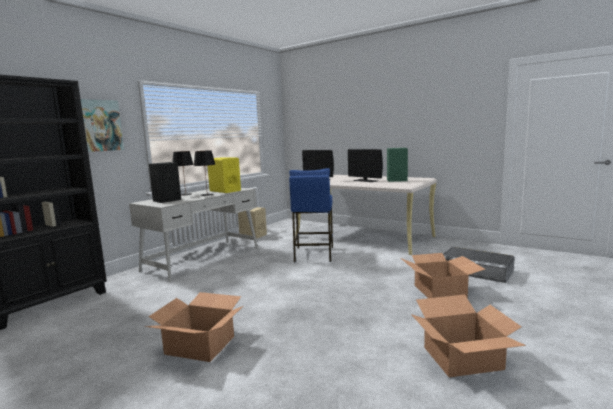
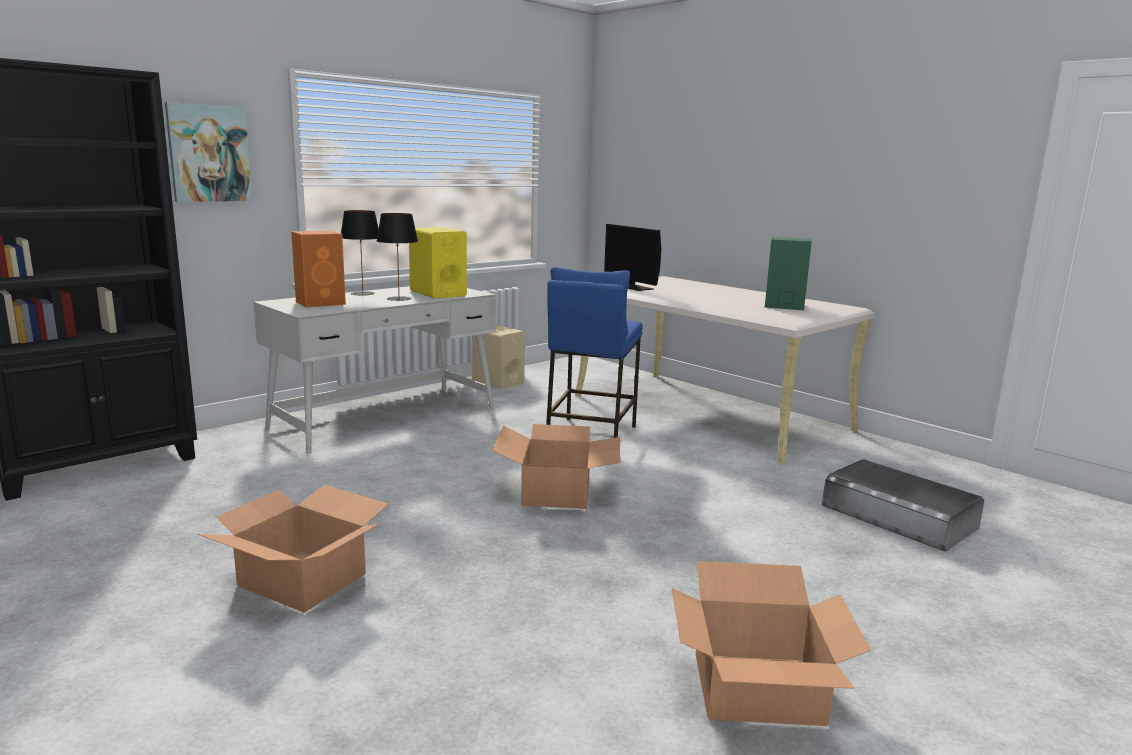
camera: 10 degrees right, 5 degrees up
(167, 200) = (322, 303): black speaker -> orange speaker
(365, 180) = (719, 300): monitor -> none
(440, 291) = (795, 548): cardboard box -> cardboard box (557, 492)

